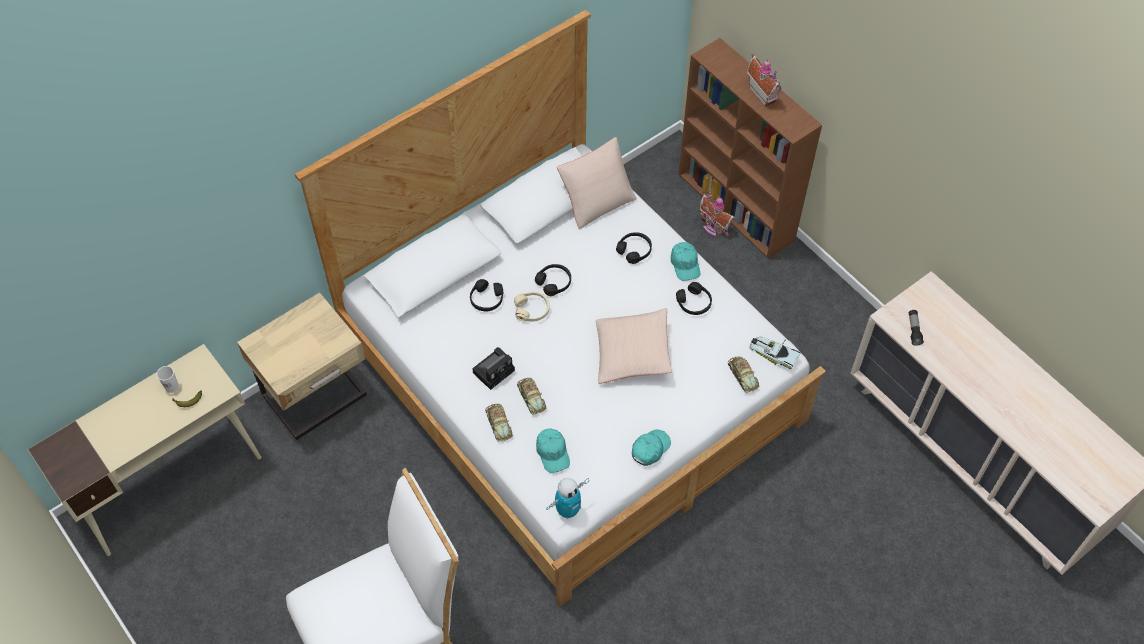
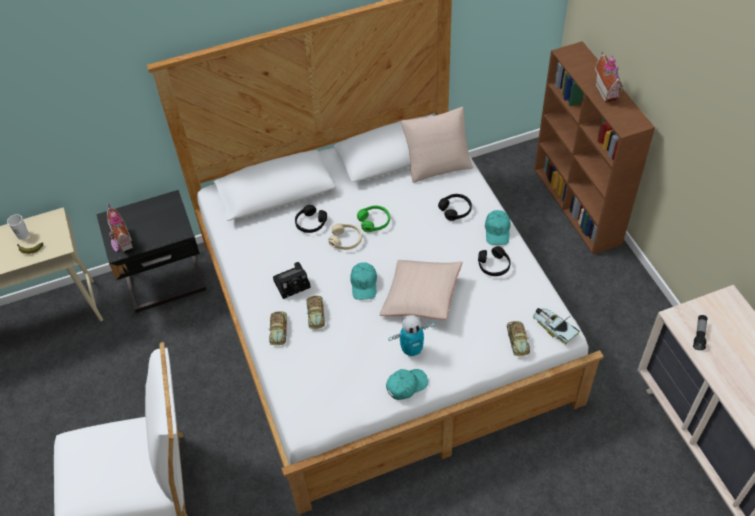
camera: 20 degrees right, 5 degrees down
(317, 397) = (166, 283): beige nightstand -> black nightstand
(553, 452) = (315, 366): turquoise cap -> turquoise cap (364, 284)
(554, 282) = (374, 221): black headphones -> green headphones
(568, 510) = (309, 422): toy robot -> toy robot (412, 350)
(713, 226) = (551, 217): toy house -> toy house (121, 242)

